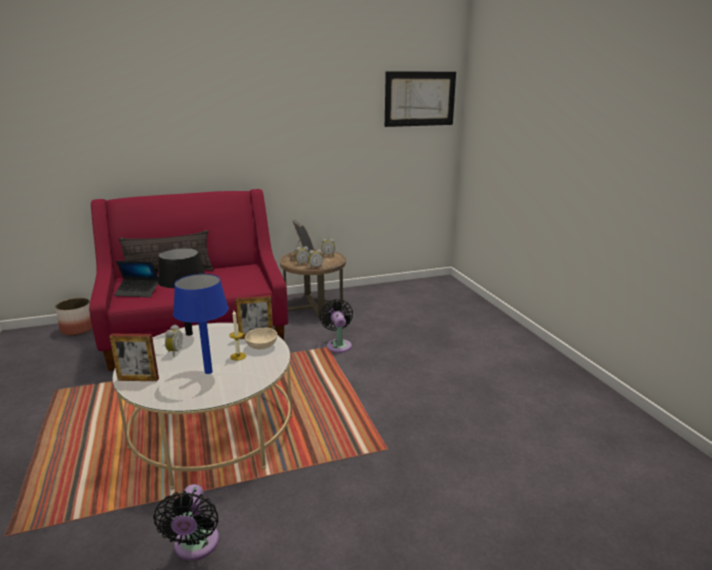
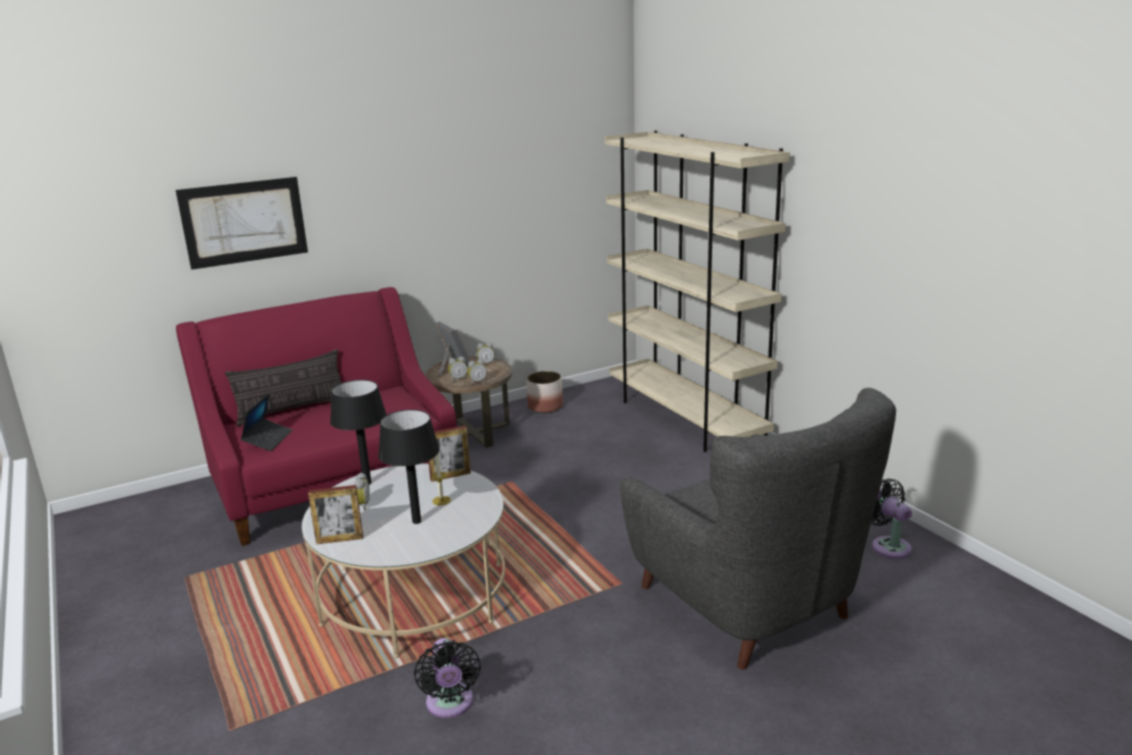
camera: 10 degrees left, 0 degrees up
(78, 329) = (165, 500): planter -> planter (545, 406)
(137, 292) = (268, 440): laptop -> laptop turned 75 degrees counterclockwise
(208, 371) = (416, 521): blue table lamp -> black table lamp
(262, 346) = (463, 486): beige bowl -> none
(338, 345) = (523, 477): black fan -> black fan (888, 545)
(420, 99) = (582, 151): picture -> picture (244, 222)
(479, 314) = (685, 419): none -> beige bookcase
(497, 489) = (747, 605): none -> grey armchair

